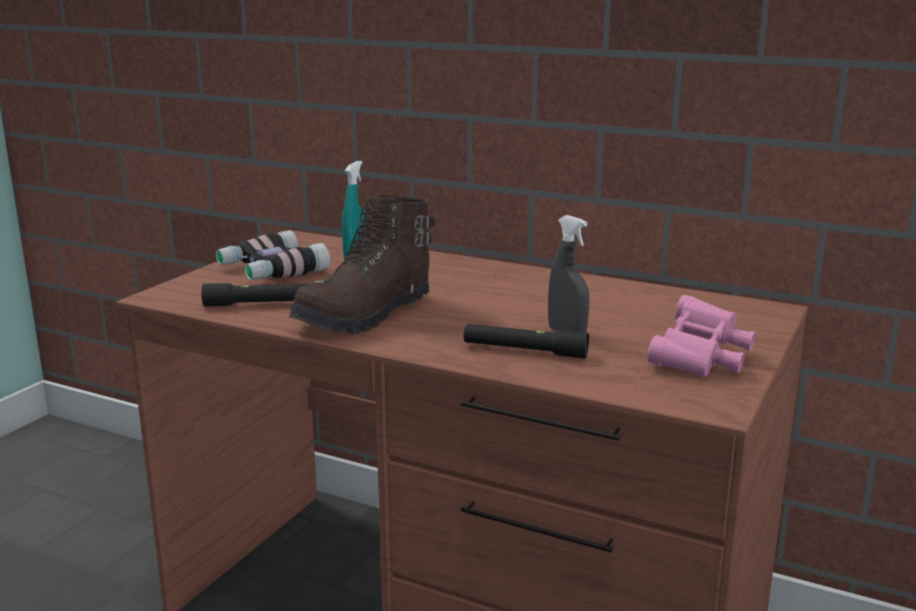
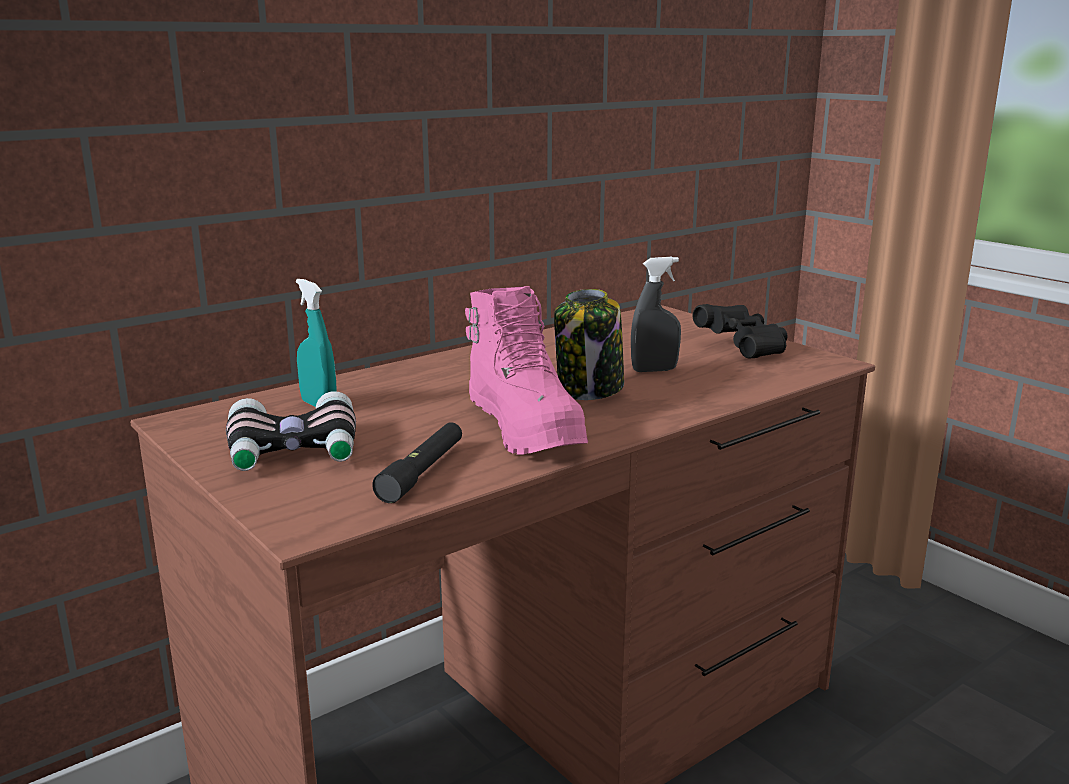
camera: 65 degrees left, 0 degrees up
(366, 315) = (526, 428): brown boot -> pink boot
(481, 319) = (590, 389): none -> jar
(524, 351) = (683, 389): black flashlight -> none
(701, 359) = (744, 348): pink binoculars -> black binoculars

